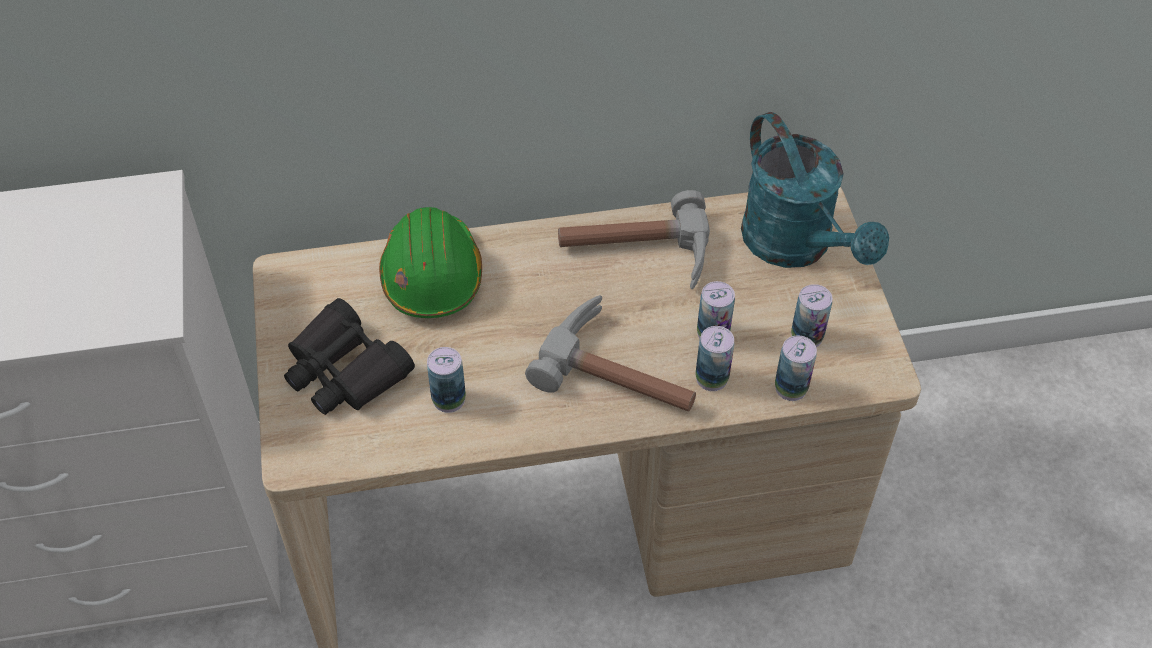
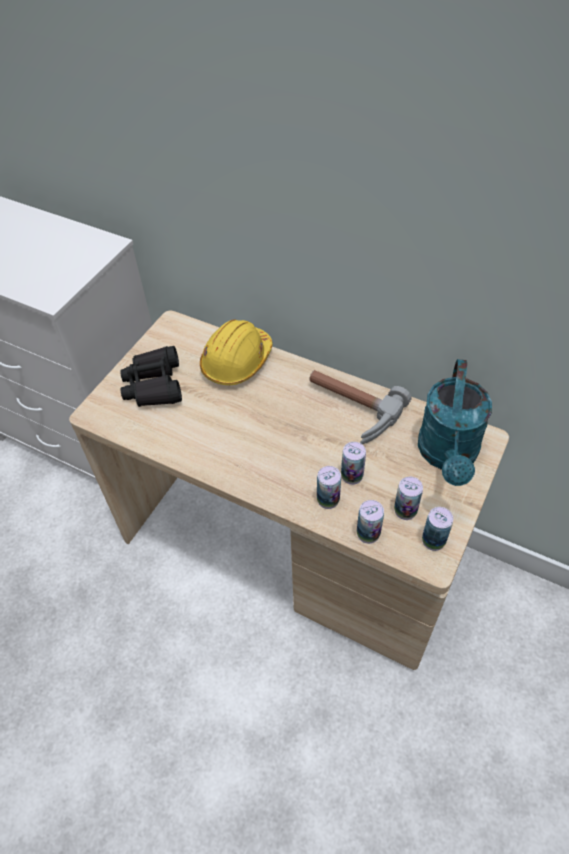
camera: 40 degrees right, 0 degrees up
(432, 275) = (237, 362): green hard hat -> yellow hard hat
(449, 399) = (186, 427): can -> can (433, 540)
(623, 370) = (284, 465): hammer -> none

